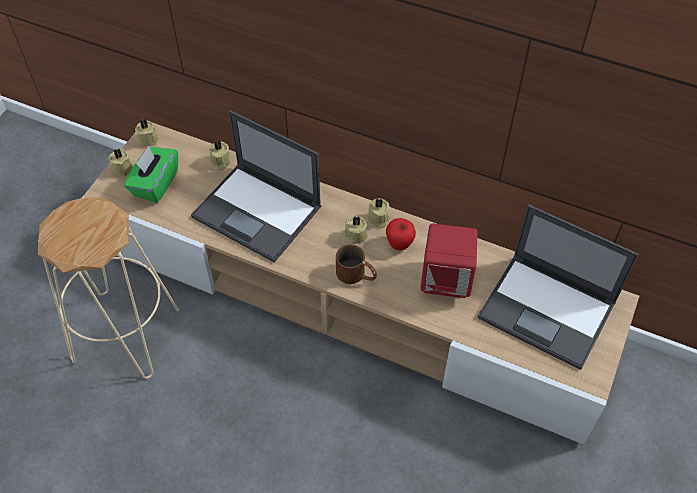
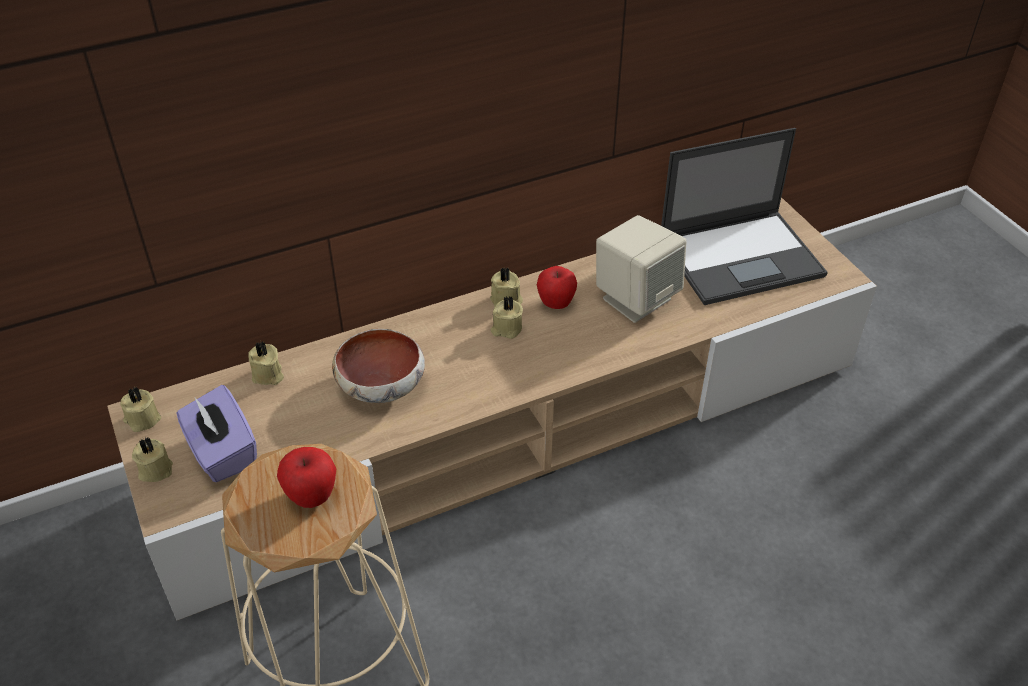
camera: 50 degrees left, 10 degrees down
(87, 234) = (311, 496): none -> apple
(155, 184) = (222, 453): green tissue box -> purple tissue box
(258, 212) = (382, 385): laptop -> bowl
(356, 275) = (559, 357): brown mug -> none
(446, 280) = (636, 298): red speaker -> beige speaker

